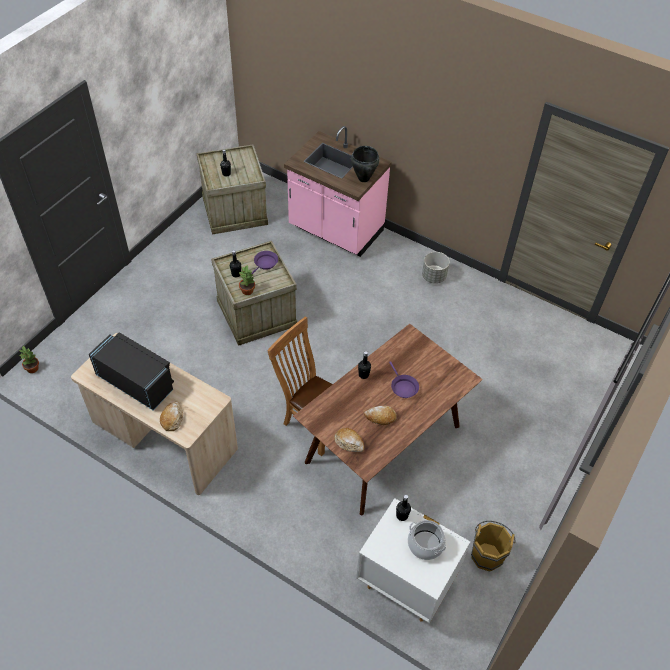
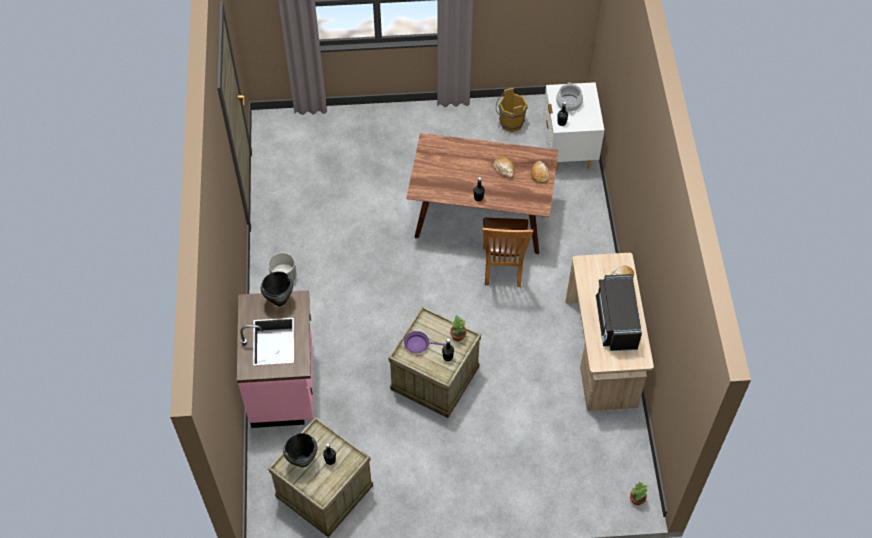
camera: 125 degrees left, 5 degrees up
(240, 162) = (303, 461): none -> black cooking pot
(403, 387) = (468, 170): purple frying pan -> none

